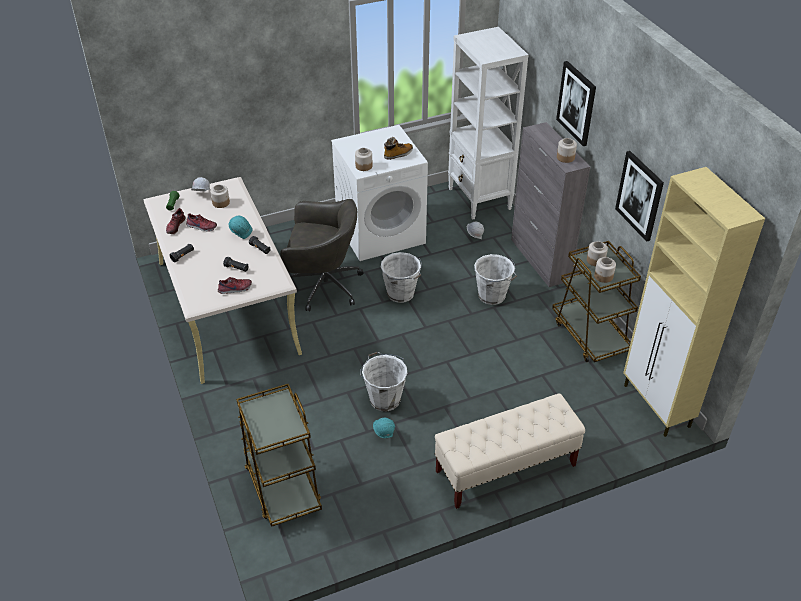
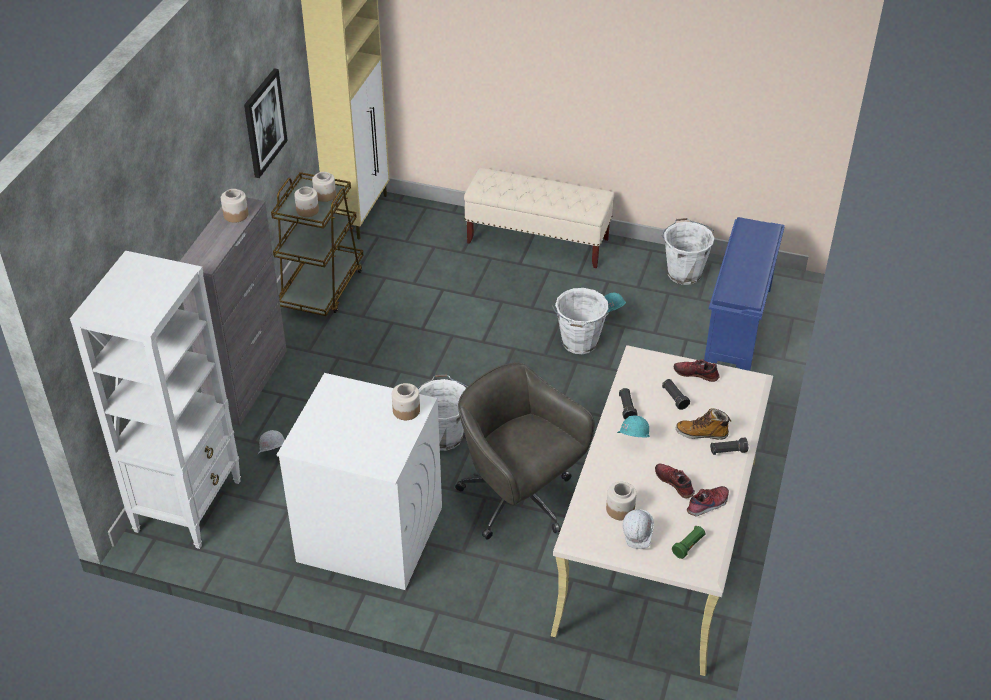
camera: 140 degrees left, 0 degrees up
(282, 486) = (738, 326): brown cart -> blue shoe rack
(398, 154) = (343, 403): boot -> boot (702, 433)
(492, 296) = (354, 375): white bucket -> white bucket (684, 273)
(577, 103) = (186, 178): picture -> none

